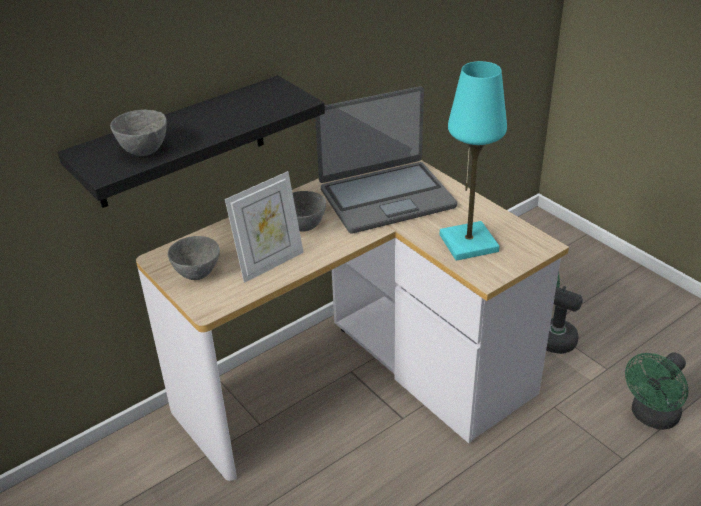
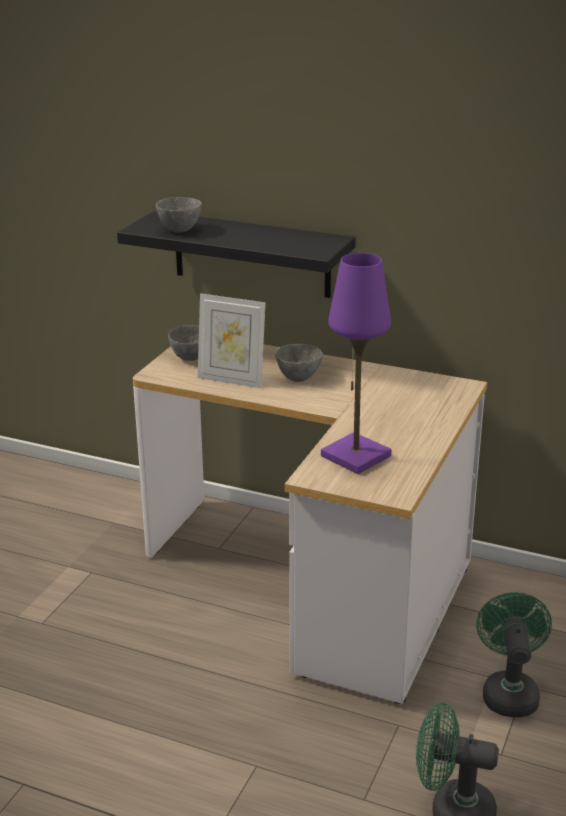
camera: 60 degrees right, 10 degrees down
(386, 197) = (386, 400): laptop -> none
(468, 243) = (355, 456): turquoise table lamp -> purple table lamp

